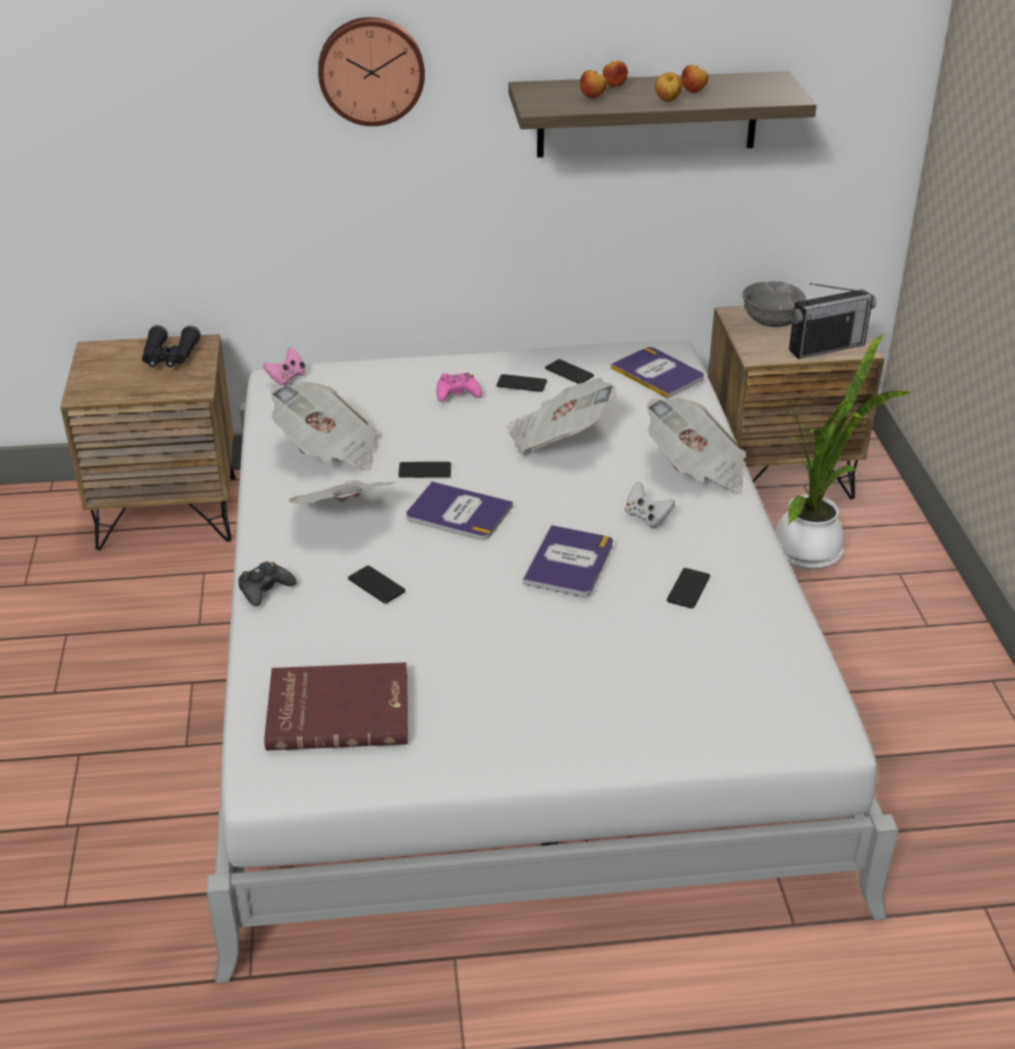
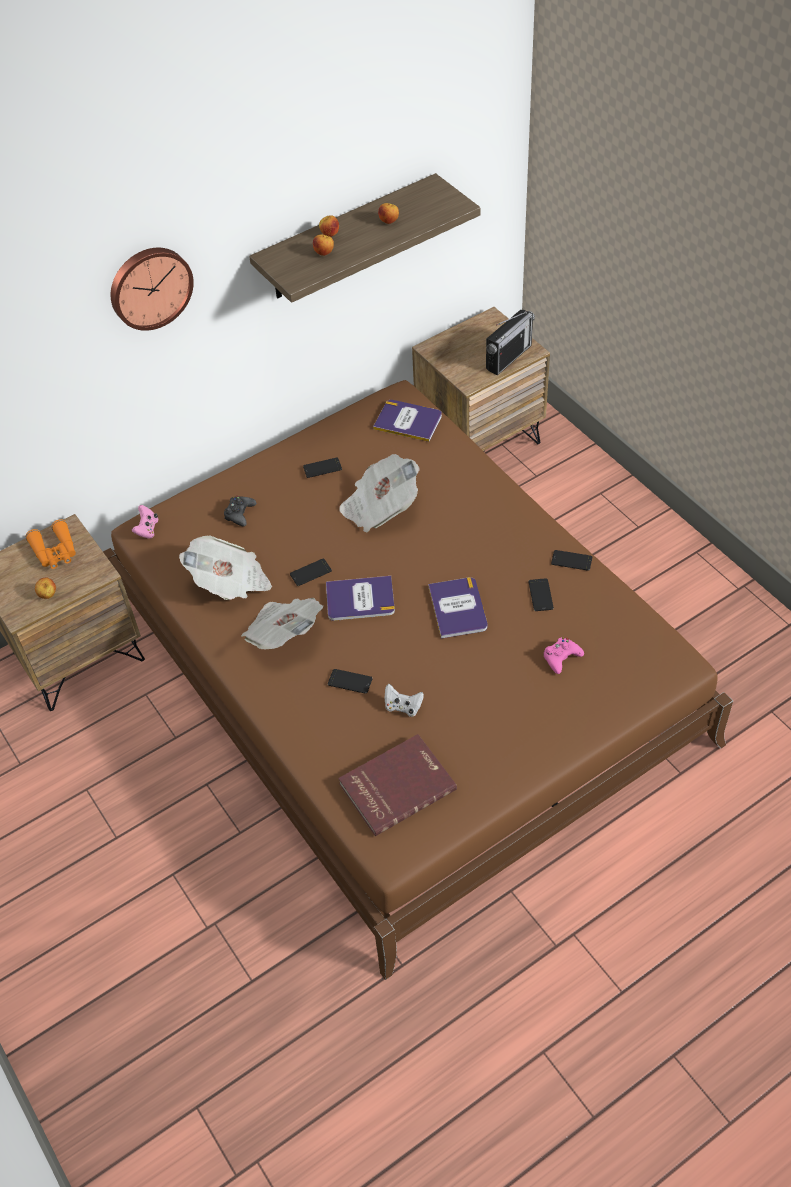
camera: 25 degrees left, 15 degrees up
(169, 357) = (55, 552): black binoculars -> orange binoculars
(265, 589) = (278, 718): black game controller -> black game controller (239, 514)
(457, 393) = (283, 494): pink game controller -> pink game controller (561, 657)
(507, 657) = (401, 668): white bed -> brown bed
(569, 372) = (348, 444): phone -> phone (571, 561)
(646, 517) = (479, 549): white game controller -> white game controller (403, 707)
(667, 101) = (379, 239): apple -> apple (48, 595)
(696, 469) = (483, 494): newspaper -> none
(770, 321) = (458, 346): grey bowl -> none
(811, 549) = (537, 496): potted plant -> none

